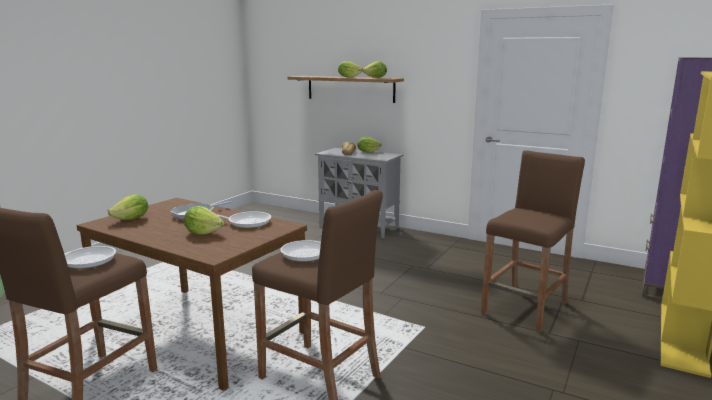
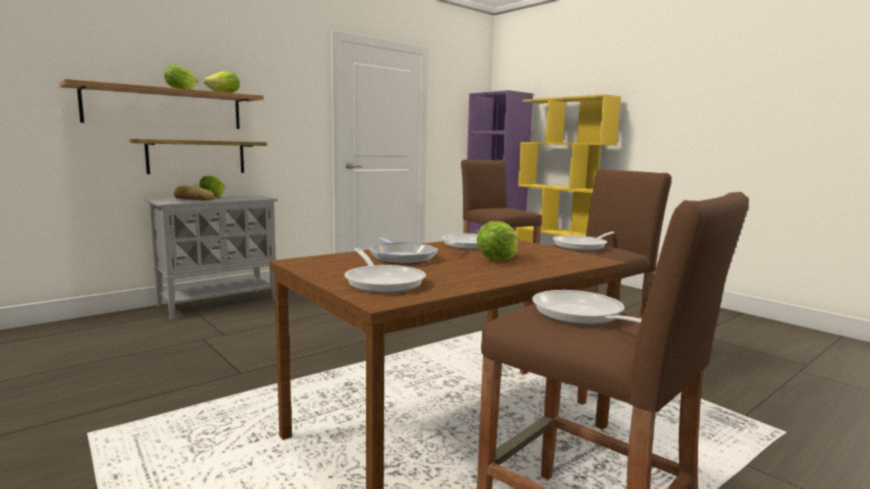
camera: 70 degrees left, 5 degrees down
(132, 219) = (383, 282): lettuce -> frying pan
(366, 122) = (197, 157): none -> shelf

